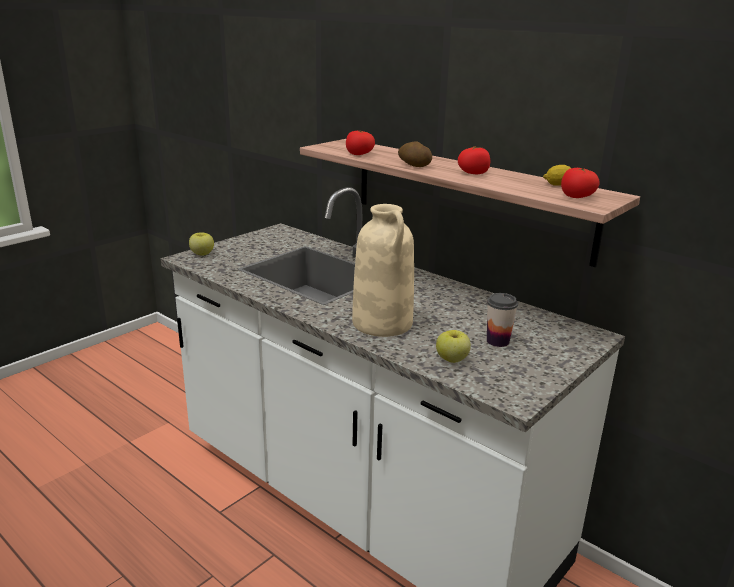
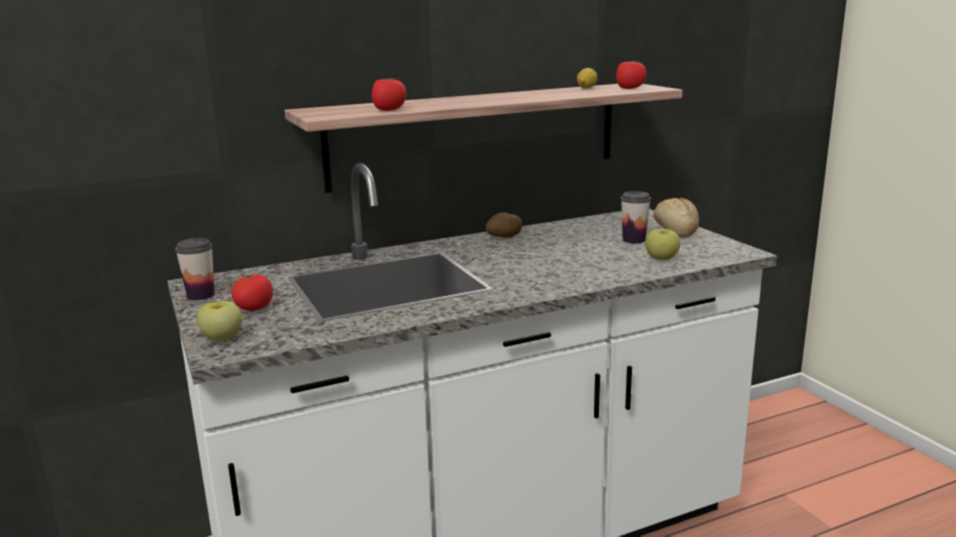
camera: 65 degrees left, 5 degrees down
(261, 235) = (200, 295): none -> cup
(383, 323) = (566, 271): beige vase -> none
(414, 165) = (470, 103): potato -> potato (504, 237)
(473, 173) = (523, 96): tomato -> tomato (254, 308)
(552, 358) = (675, 230): none -> bread

